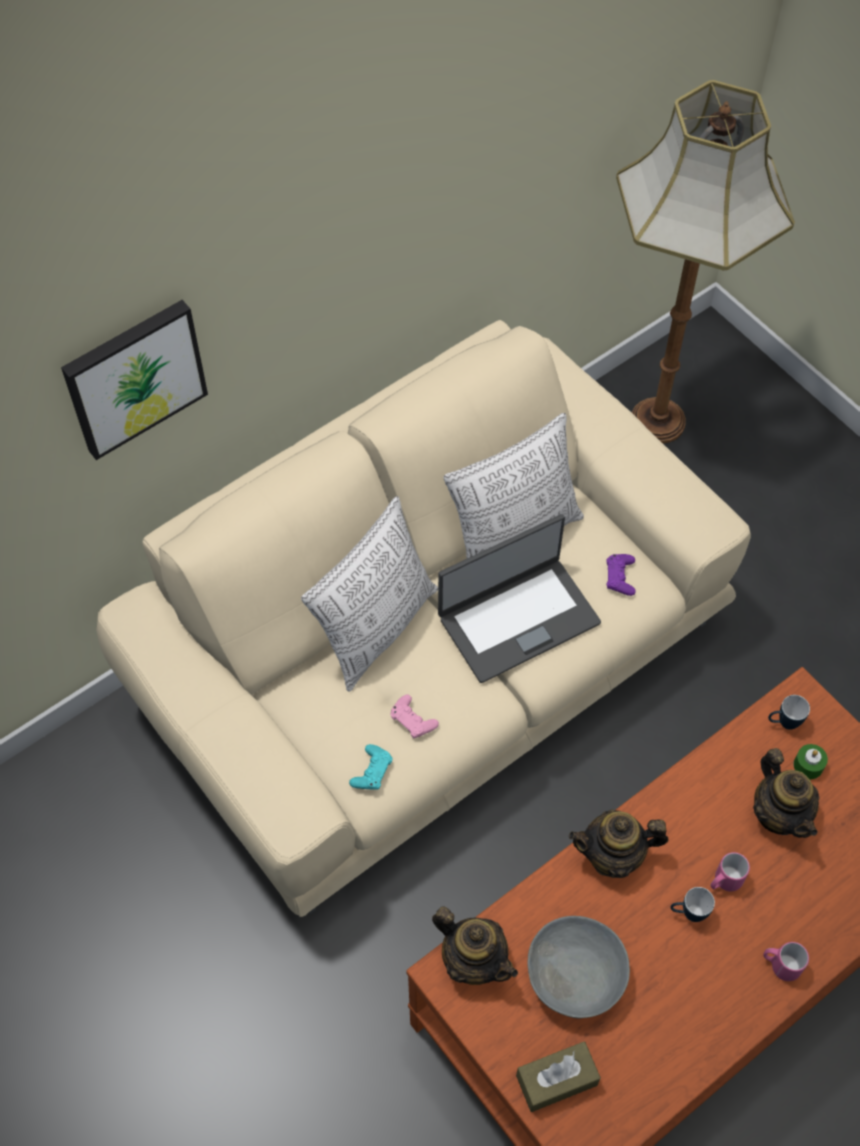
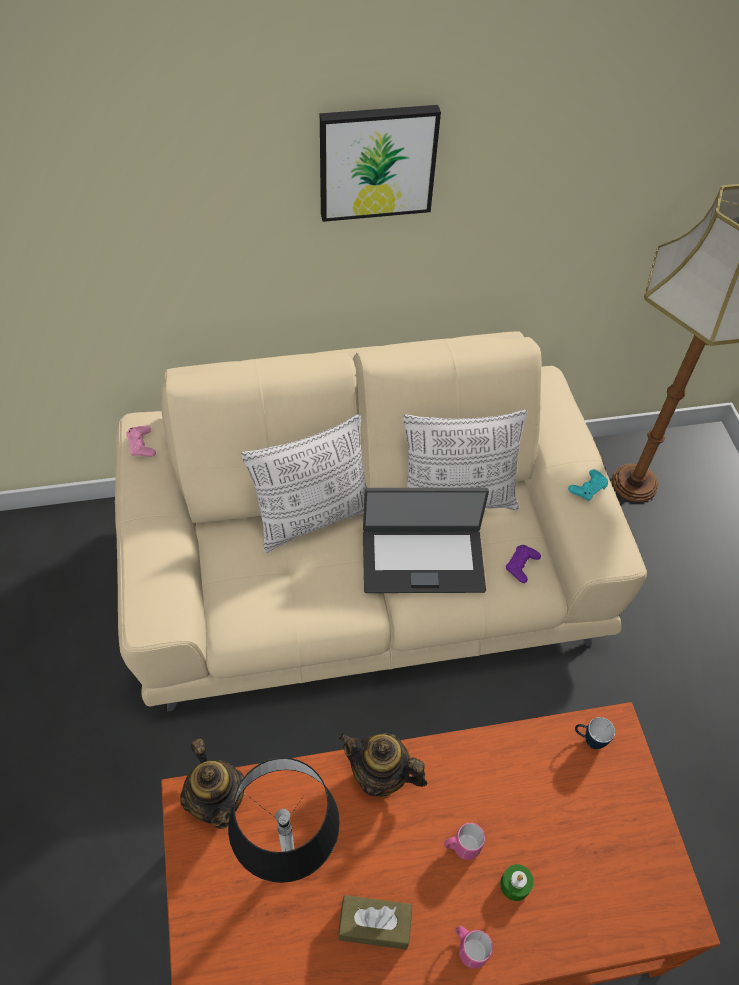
camera: 25 degrees right, 5 degrees down
(134, 377) = (175, 219): picture -> picture (376, 161)
(372, 771) = (243, 617): turquoise game controller -> turquoise game controller (588, 488)
(413, 720) = (297, 595): pink game controller -> pink game controller (141, 445)
(556, 1080) = (219, 939): brown tissue box -> brown tissue box (374, 925)
(576, 976) = (289, 859): grey bowl -> black table lamp
(688, 913) = (414, 857): mug -> none
(779, 814) = (542, 814): teapot -> none
(808, 765) = (591, 786): green candle -> green candle (515, 885)

